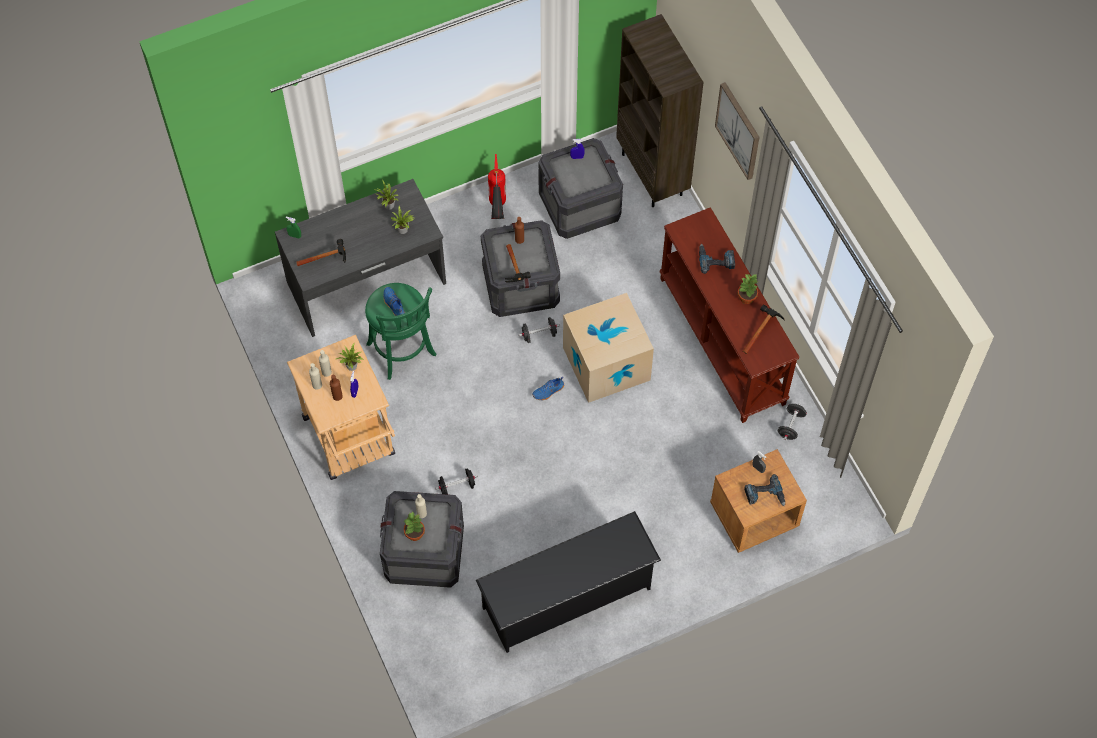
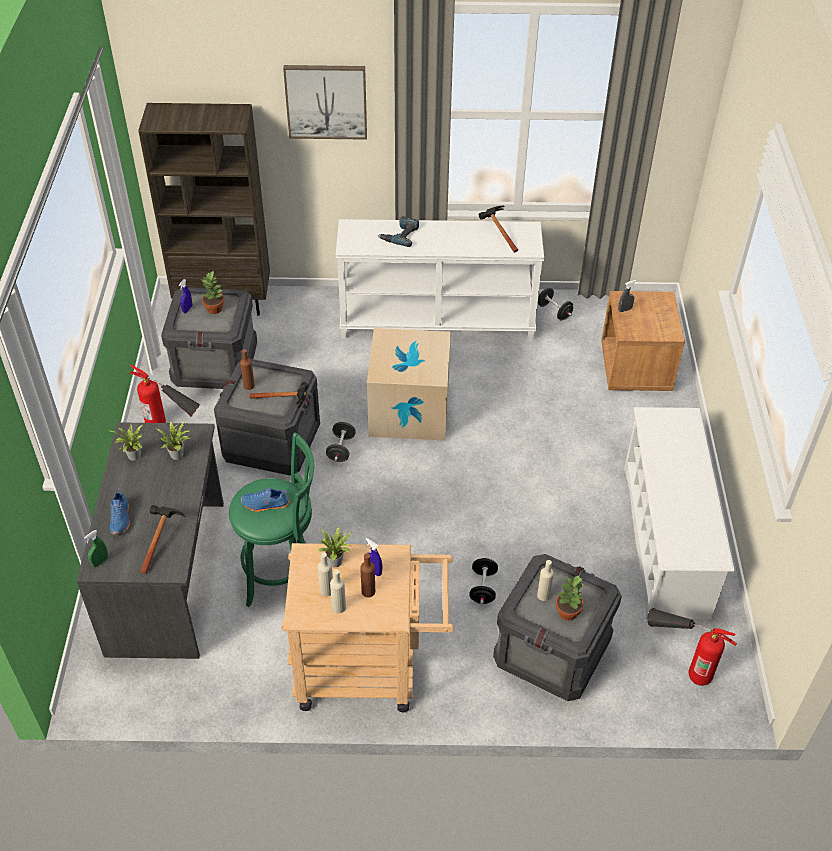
camera: 65 degrees left, 15 degrees down
(454, 642) = (679, 663): none -> fire extinguisher
(548, 391) = (413, 466): blue shoe -> blue shoe (121, 519)
(567, 598) = (665, 541): black shoe rack -> white shoe rack
(723, 340) = (437, 321): brown console table -> white console table
(747, 298) = (456, 230): potted plant -> potted plant (215, 309)
(764, 495) = (656, 315): power drill -> none

